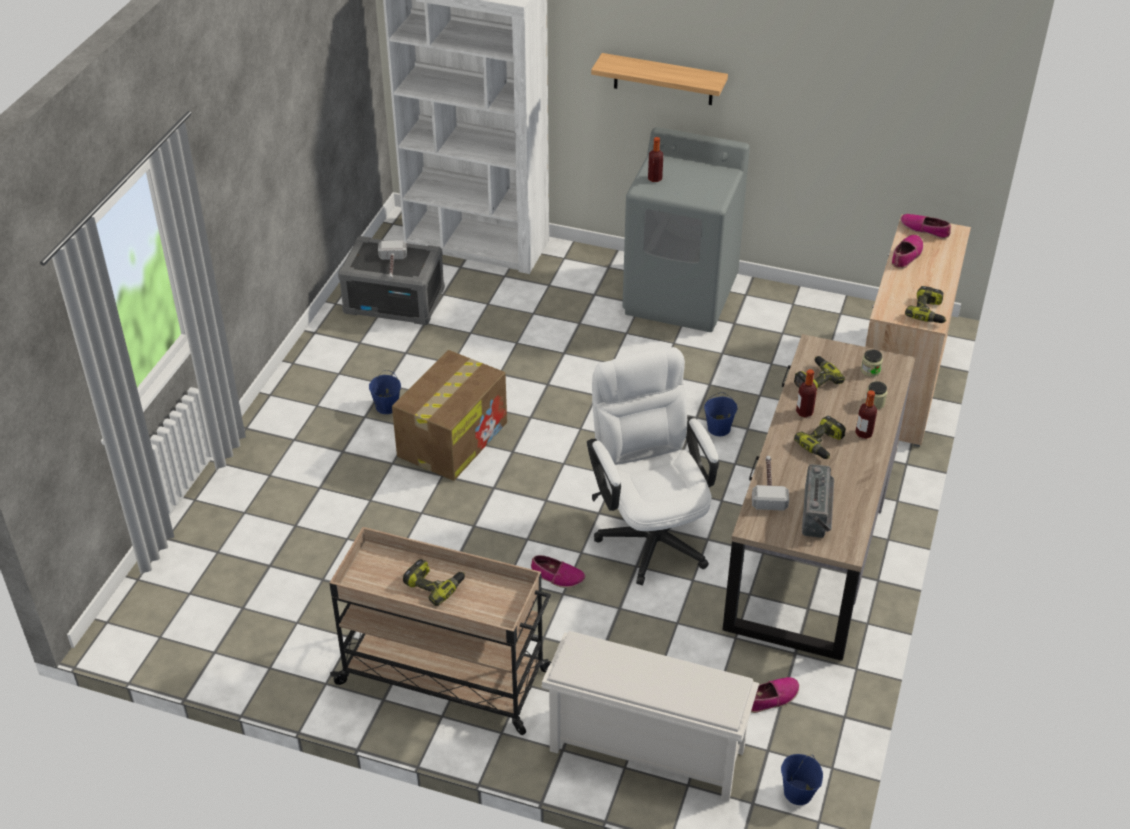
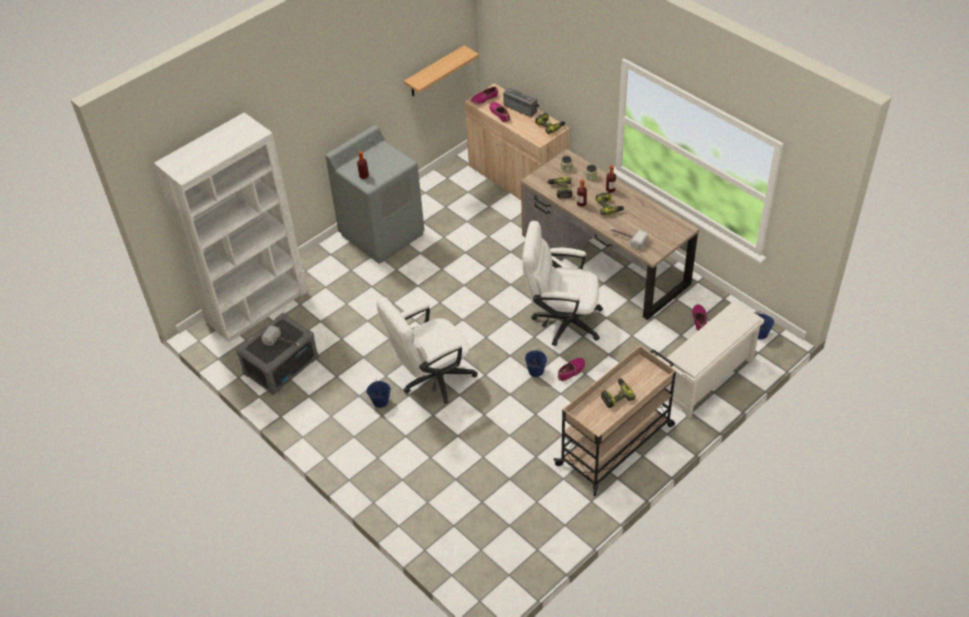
camera: 60 degrees left, 5 degrees up
(453, 438) = (431, 379): cardboard box -> white office chair
(663, 79) = (319, 124): shelf -> shelf (435, 72)
(719, 428) = (502, 262): blue bucket -> blue bucket (535, 371)
(818, 513) = (656, 228): radio -> radio (521, 108)

